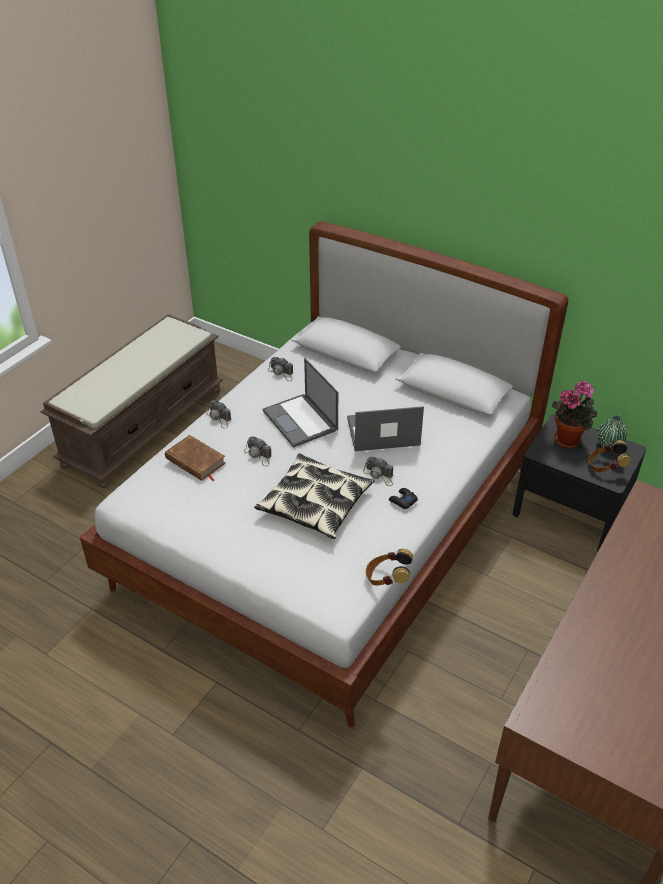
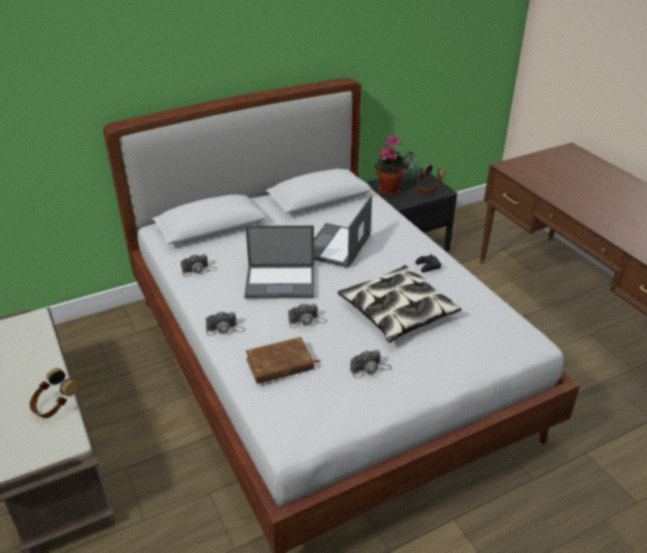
camera: 60 degrees left, 5 degrees down
(379, 475) = (389, 266): camera -> camera (370, 369)
(387, 579) = (511, 305): headphones -> headphones (55, 406)

